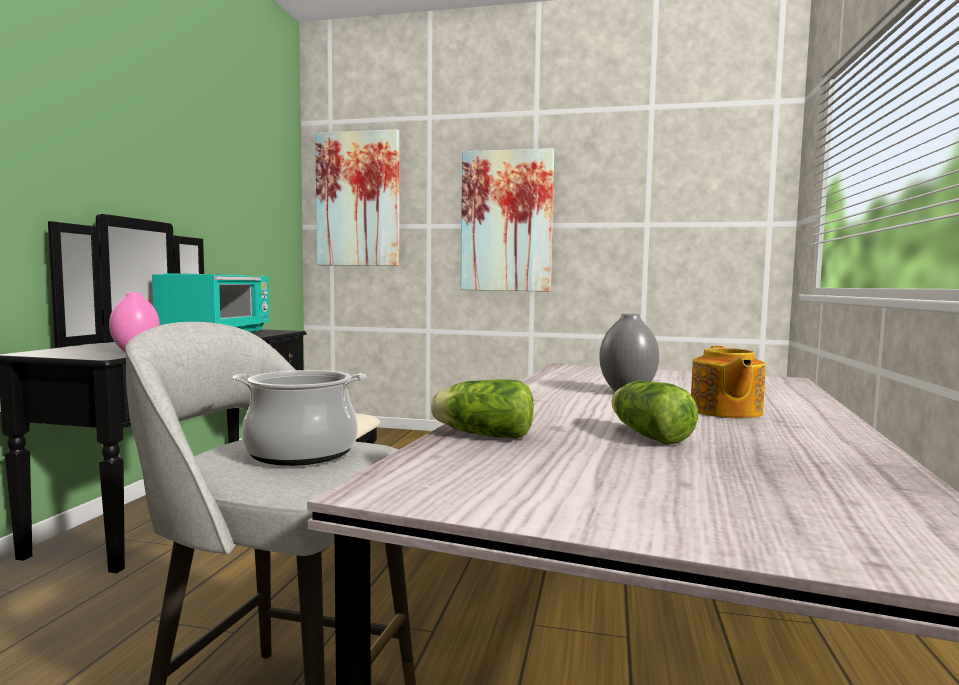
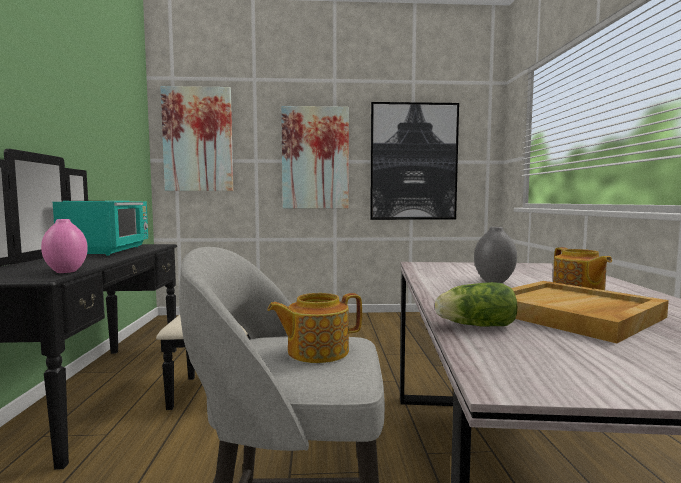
camera: 15 degrees left, 0 degrees up
(302, 452) = (316, 351): cooking pot -> teapot
(647, 435) = (572, 314): lettuce -> beige tray
(648, 225) = (413, 162): none -> picture

